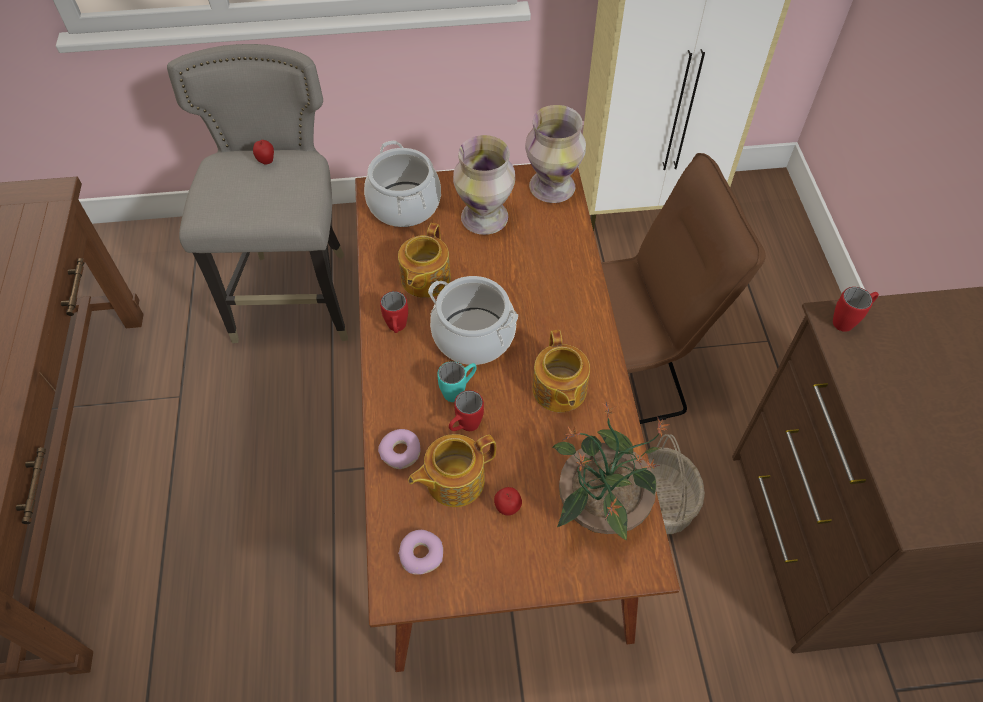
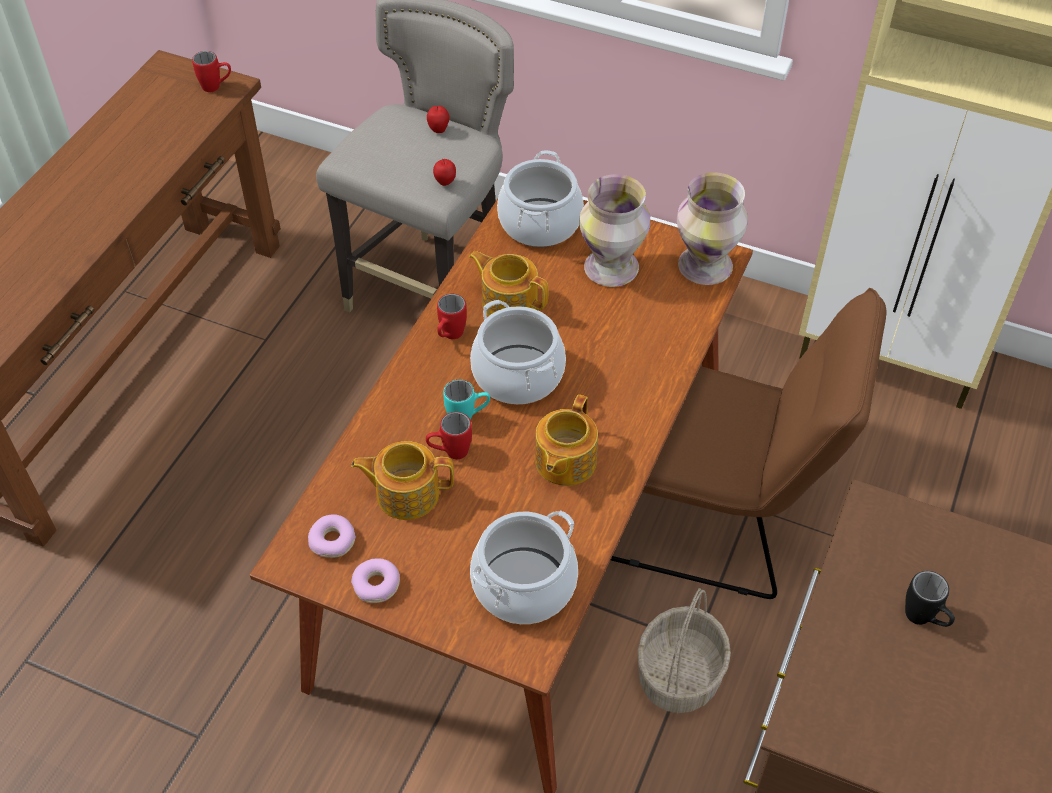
camera: 30 degrees right, 5 degrees down
(401, 452) = (376, 446): donut -> donut (377, 585)
(424, 279) = (509, 302): teapot -> teapot turned 75 degrees clockwise
(507, 508) = (437, 541): apple -> apple (445, 183)
(599, 509) = (523, 585): potted plant -> cooking pot
(848, 321) = (888, 517): red mug -> red mug (216, 87)
(929, 387) = (924, 620): none -> black mug

